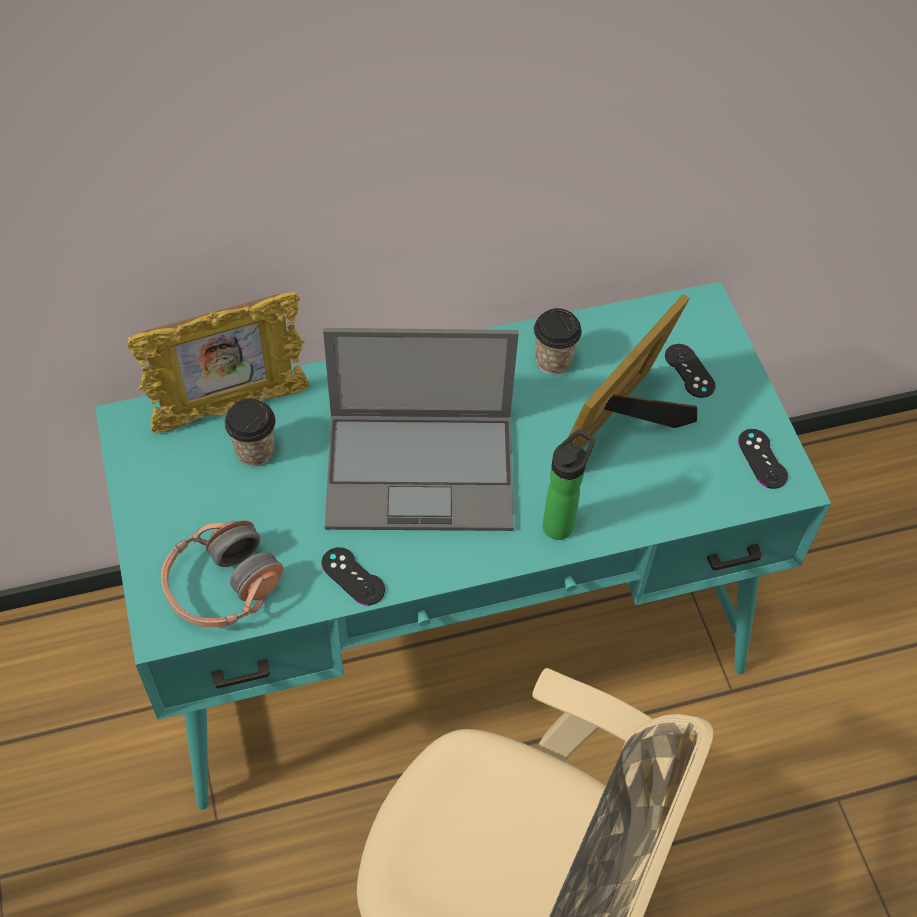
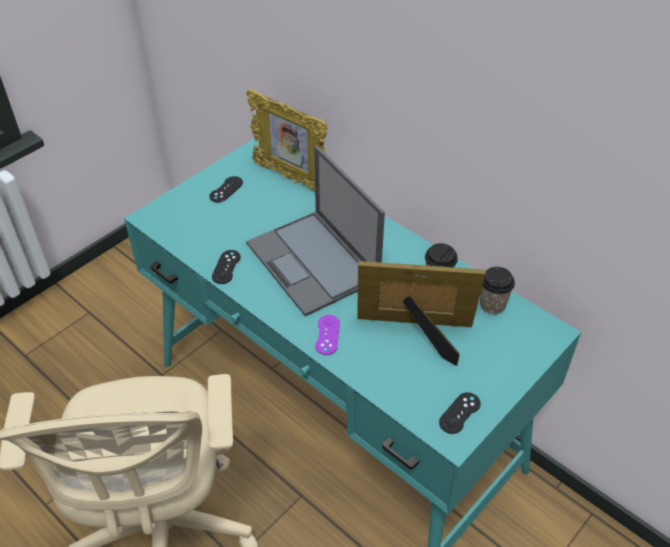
camera: 60 degrees right, 10 degrees down
(222, 586) = (186, 225): headphones -> none
(255, 451) = (273, 198): cup -> cup (492, 305)
(561, 523) = (327, 335): bottle -> purple game controller
(689, 371) = (493, 346): black game controller -> black game controller (226, 189)

